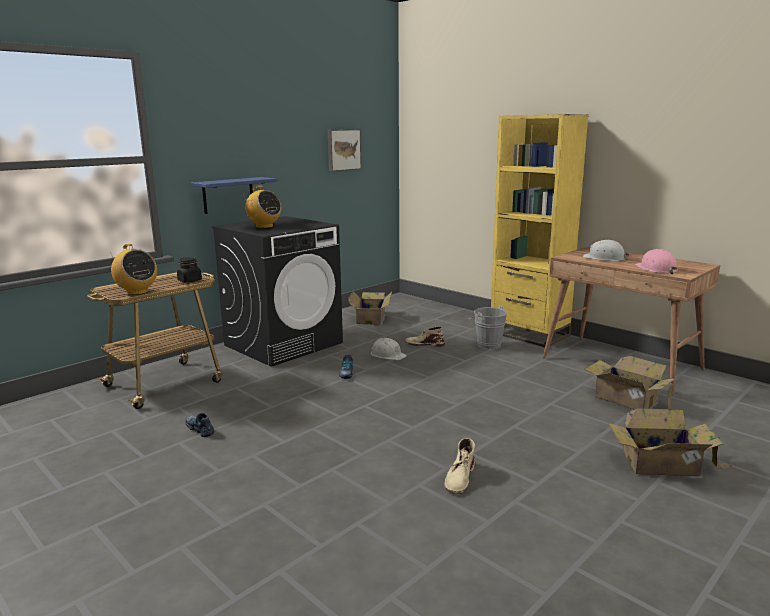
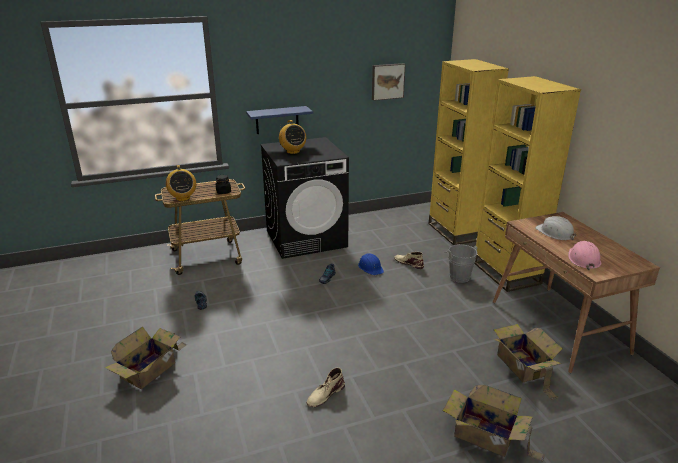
camera: 25 degrees right, 10 degrees up
(371, 318) = (390, 226): cardboard box -> cardboard box (150, 369)
(387, 355) = (370, 267): white hard hat -> blue hard hat
(444, 312) = (455, 231): none -> yellow bookcase

